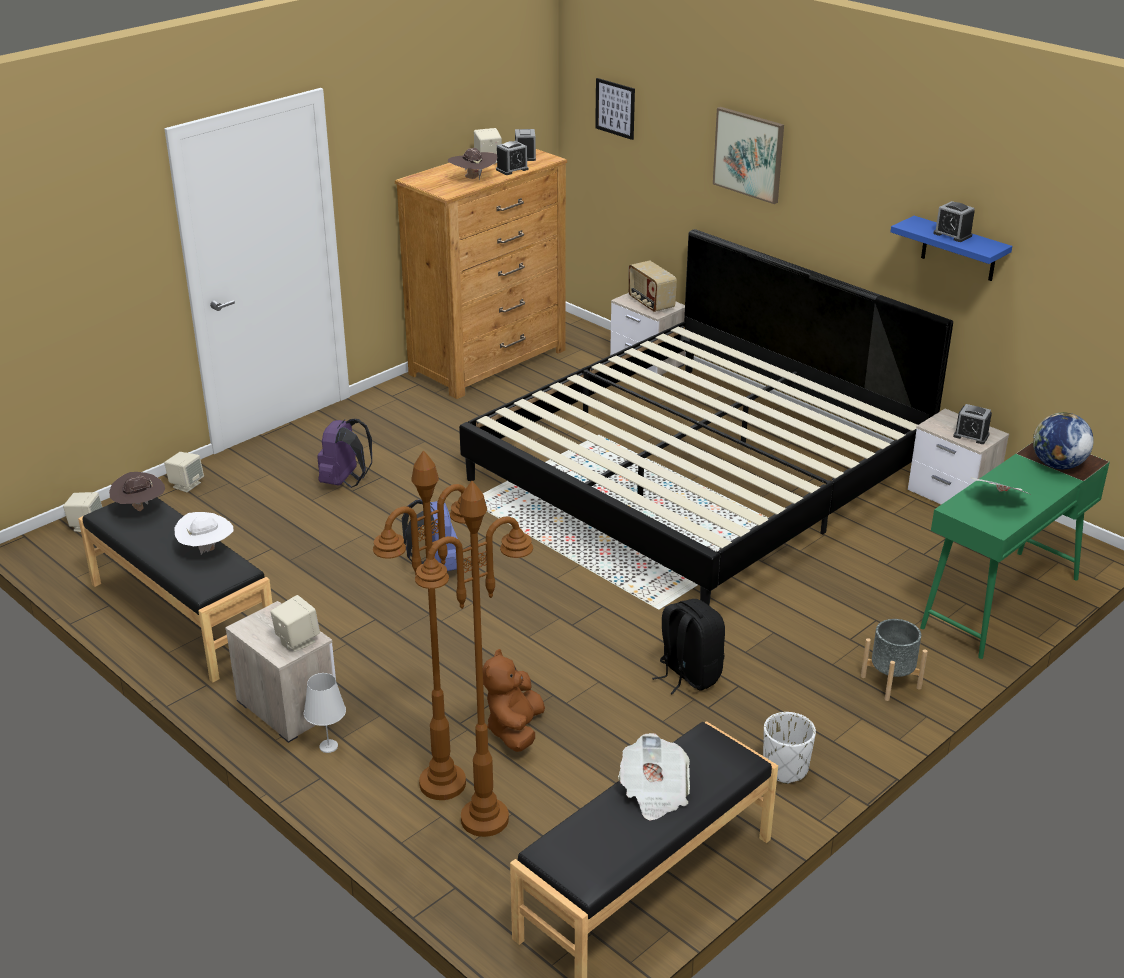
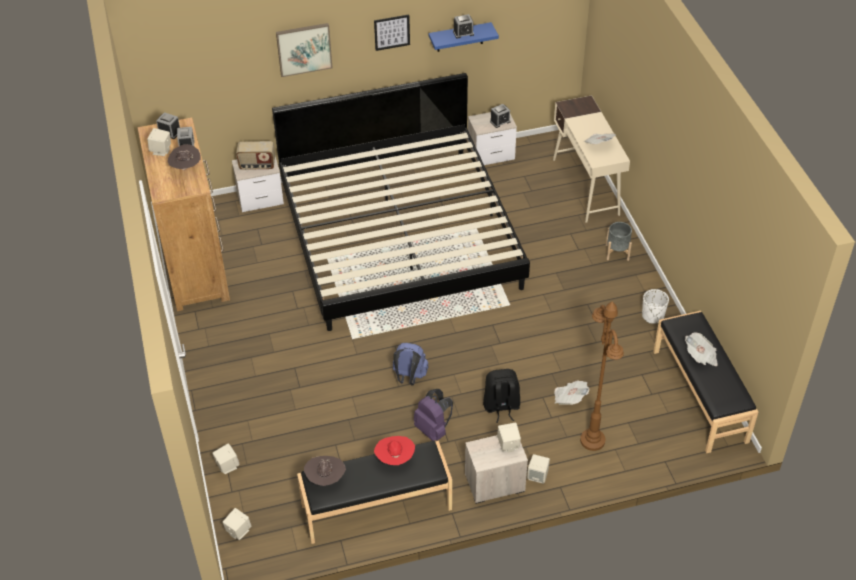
camera: 60 degrees left, 15 degrees up
(207, 549) = (395, 458): white hat -> red hat
(328, 746) = (538, 476): white table lamp -> beige speaker
(345, 482) = (287, 386): purple backpack -> purple backpack (433, 429)
(484, 819) = (626, 434): brown floor lamp -> none
(515, 730) = (569, 398): brown plush toy -> newspaper
(615, 108) = (182, 67): picture -> picture (392, 32)
(688, 675) = (568, 317): black backpack -> black backpack (501, 407)
(1000, 603) = (586, 187): green desk -> beige desk
(1057, 465) = (583, 112): globe -> none

